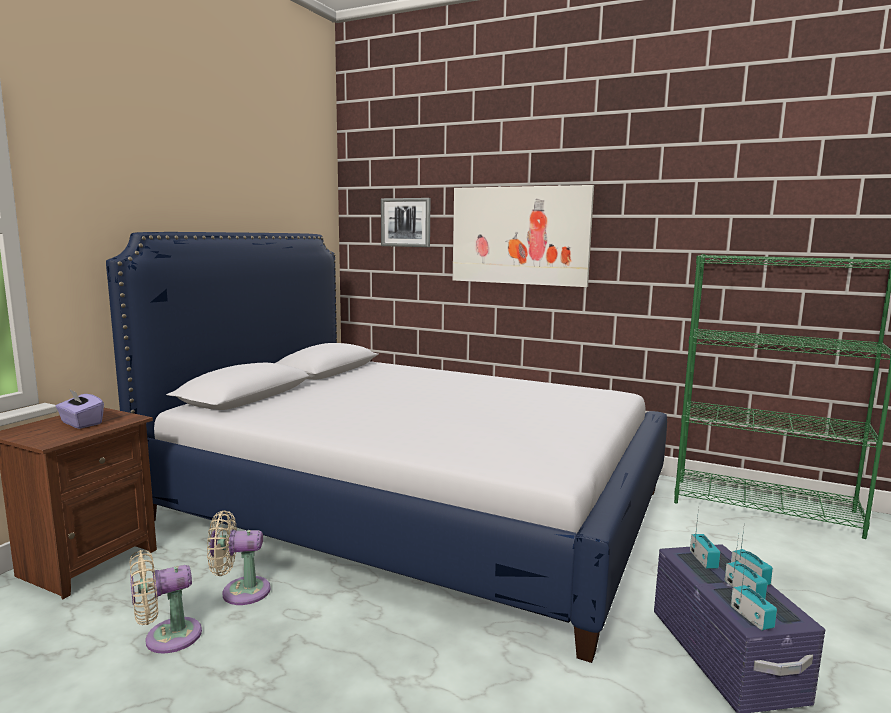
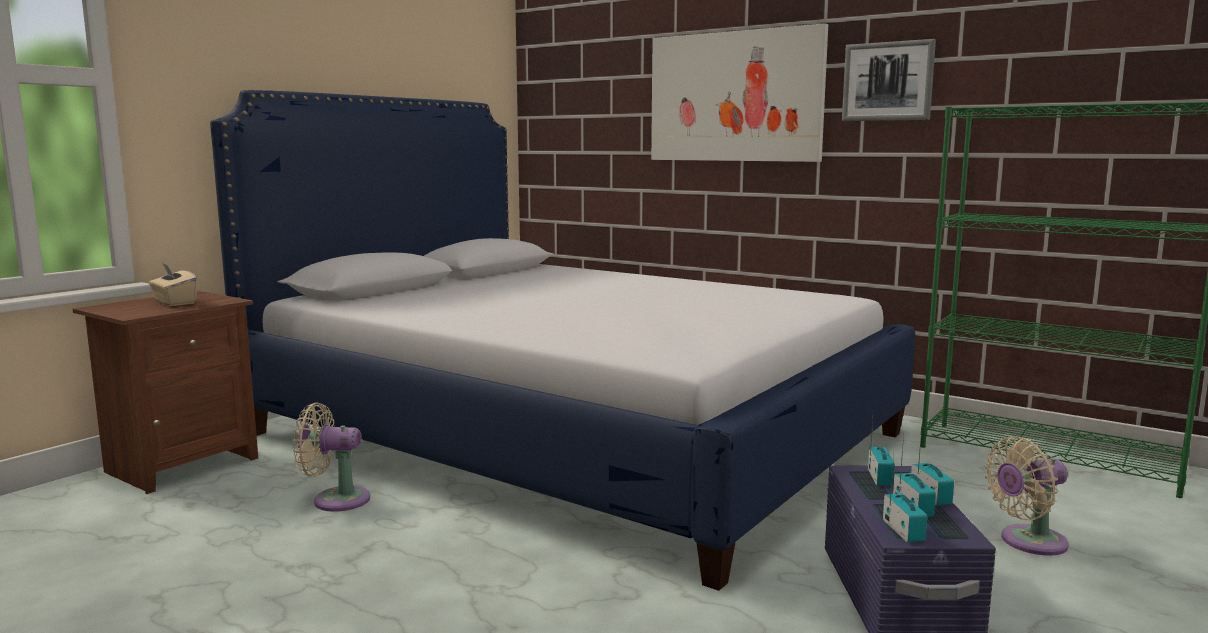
camera: 10 degrees right, 0 degrees up
(81, 423) = (174, 303): purple tissue box -> beige tissue box
(166, 638) = (242, 533): beige fan -> beige fan (1028, 542)
(406, 222) = (596, 87): picture -> picture (888, 81)

